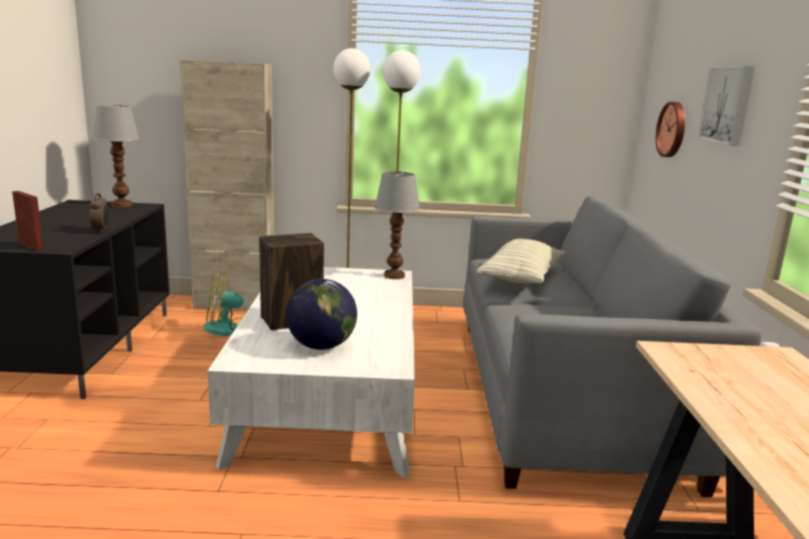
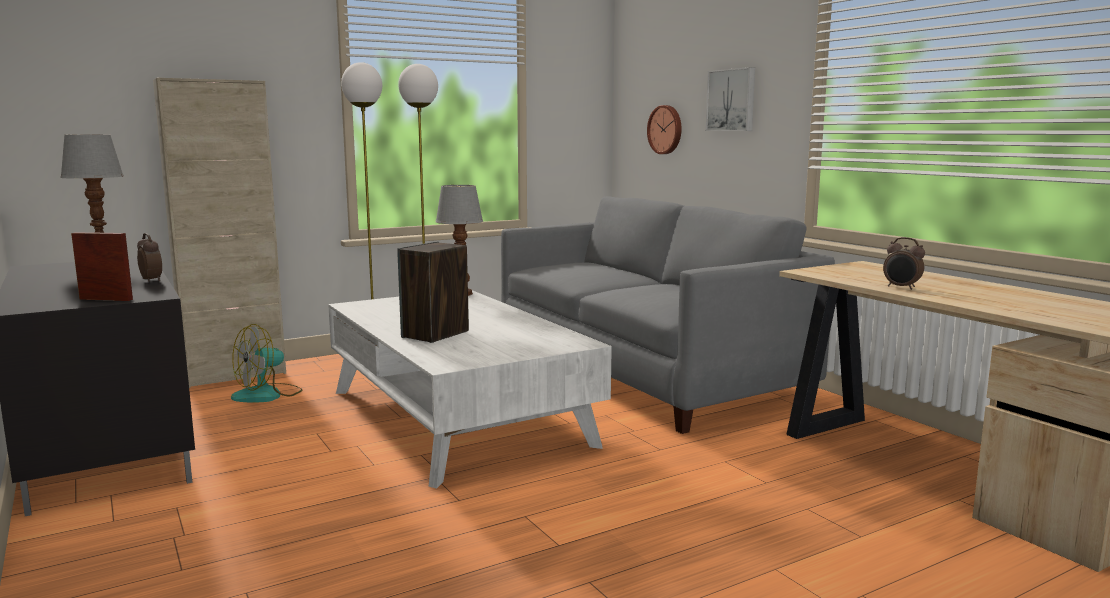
camera: 30 degrees left, 5 degrees down
(321, 346) = (498, 343): globe -> none
(521, 278) = (585, 273): pillow -> none
(746, 419) = (901, 287): none -> alarm clock

